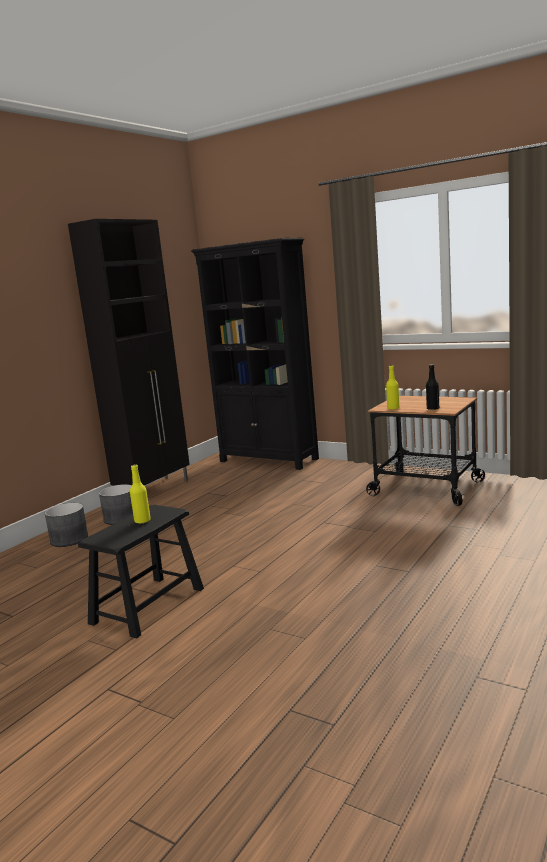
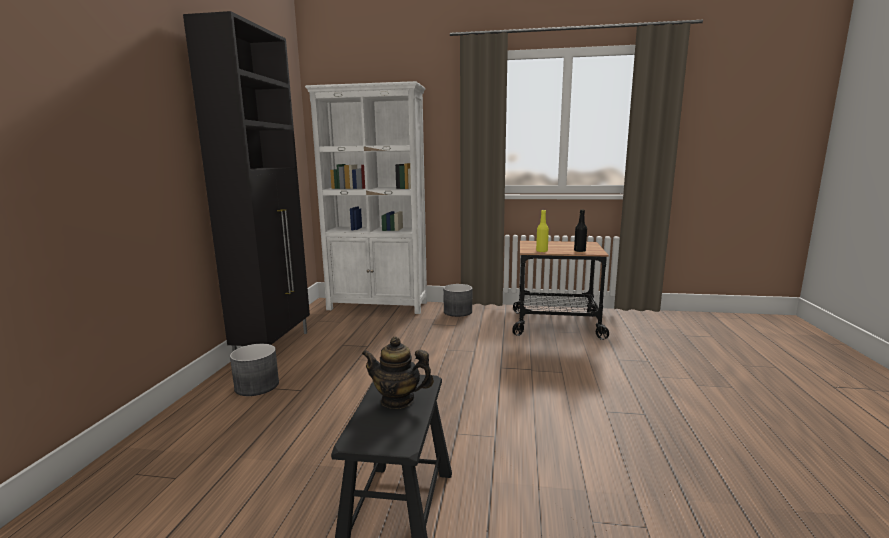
camera: 25 degrees left, 0 degrees up
(69, 539) = (201, 424): grey planter -> grey planter (457, 312)
(142, 521) = (398, 400): yellow bottle -> teapot
(269, 460) = (378, 306): black bookcase -> white bookcase

